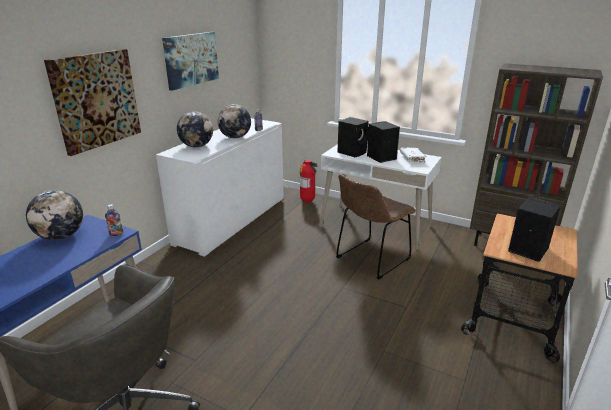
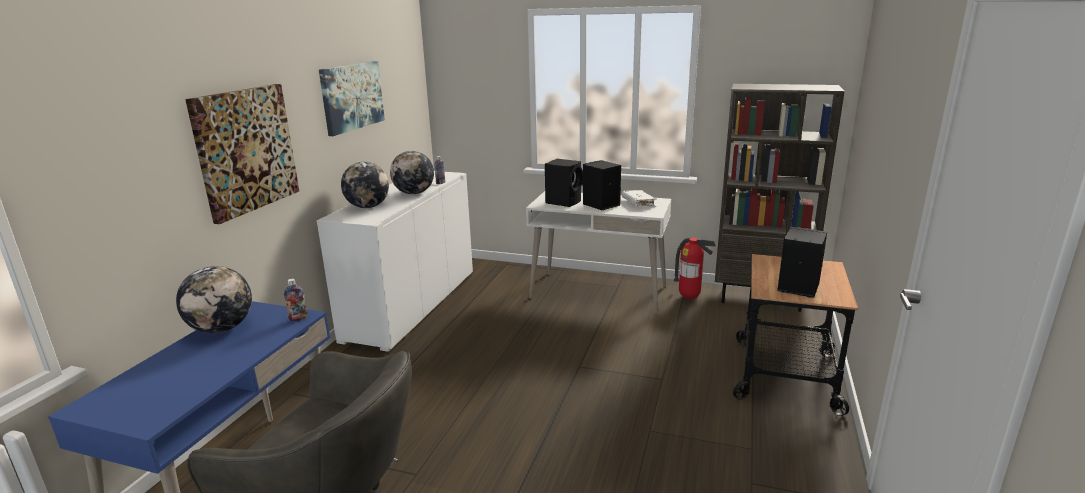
camera: 10 degrees left, 5 degrees down
(308, 201) = (505, 273): fire extinguisher -> fire extinguisher (689, 297)
(370, 260) = (604, 331): brown chair -> none

